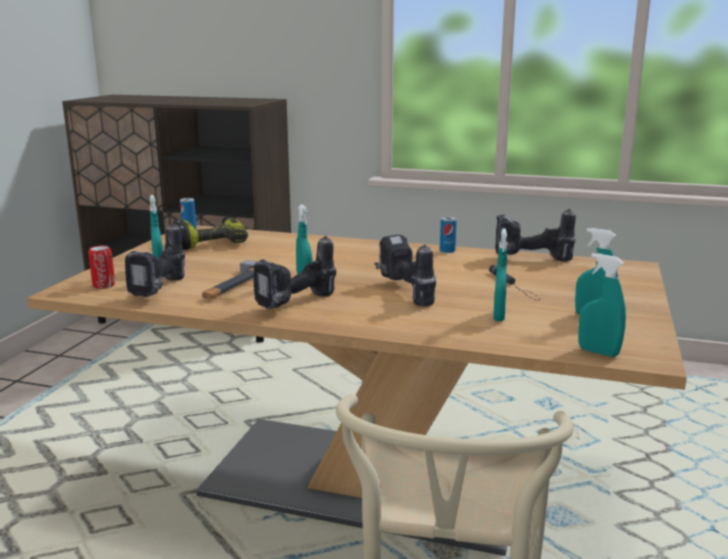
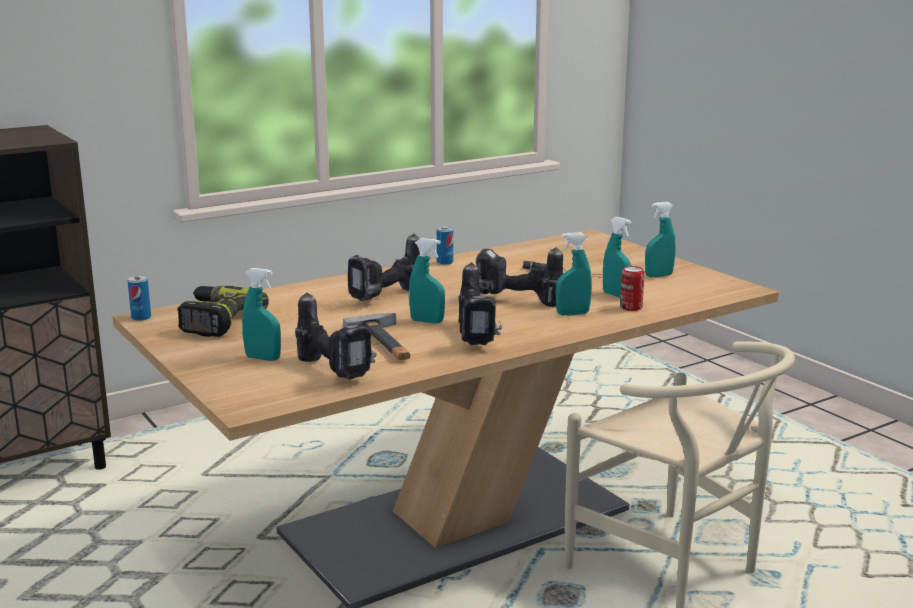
camera: 50 degrees left, 0 degrees up
(104, 285) = (265, 389): can -> can (631, 307)
(530, 260) = (519, 251): power drill -> power drill (388, 298)
(598, 352) = (716, 295): turquoise spray bottle -> turquoise spray bottle (572, 314)

